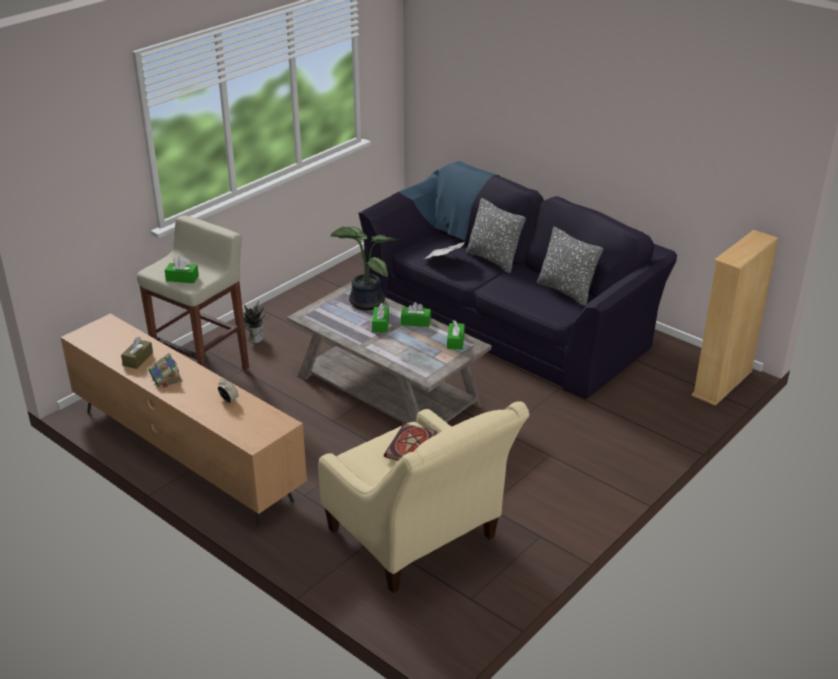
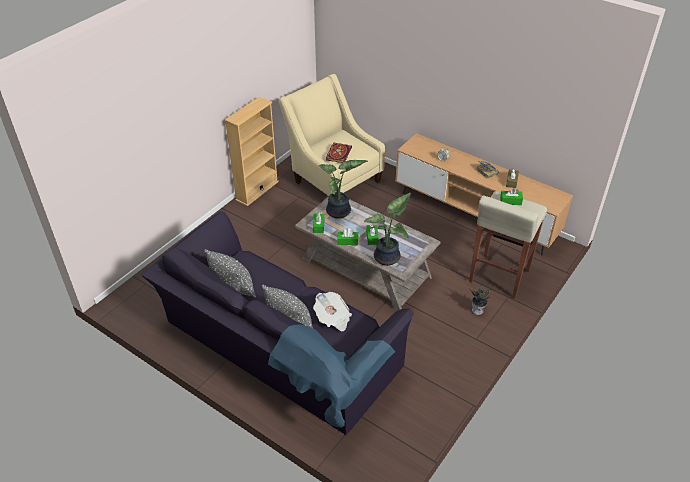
camera: 175 degrees right, 10 degrees up
(422, 357) = (339, 212): none -> potted plant
(722, 383) = (130, 289): beige bookcase -> beige bookcase (257, 190)

